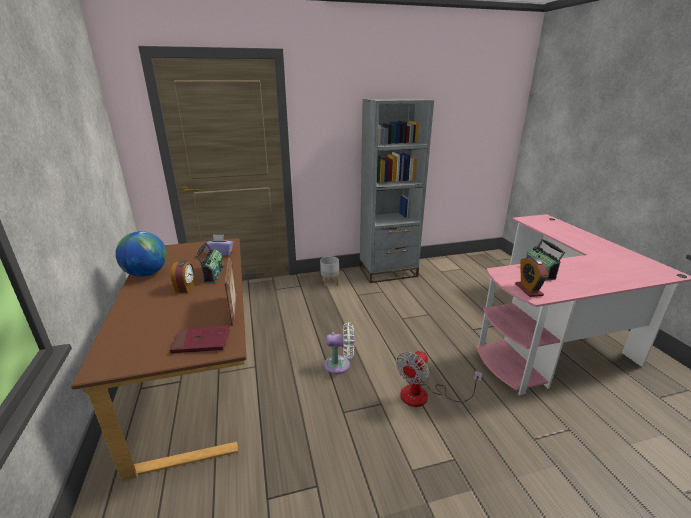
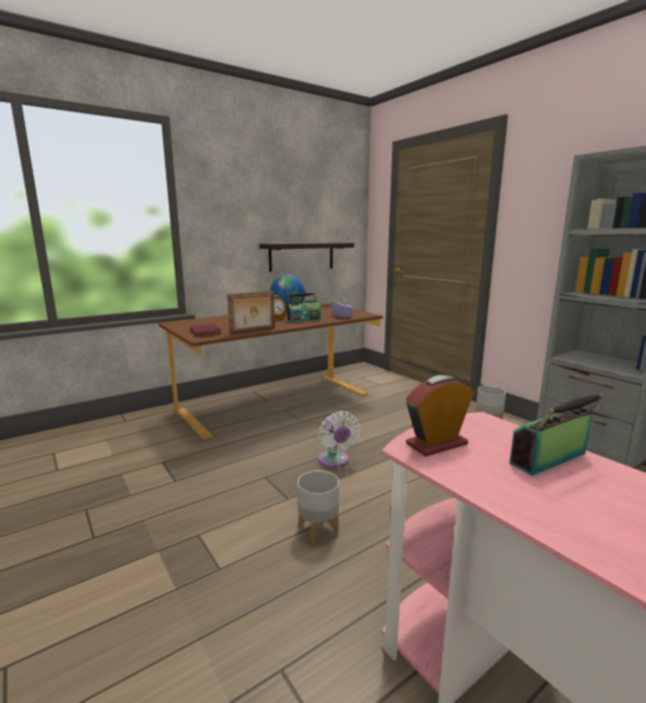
camera: 70 degrees right, 10 degrees down
(97, 202) = (301, 256): none -> shelf
(424, 396) = (318, 531): fan -> grey planter

